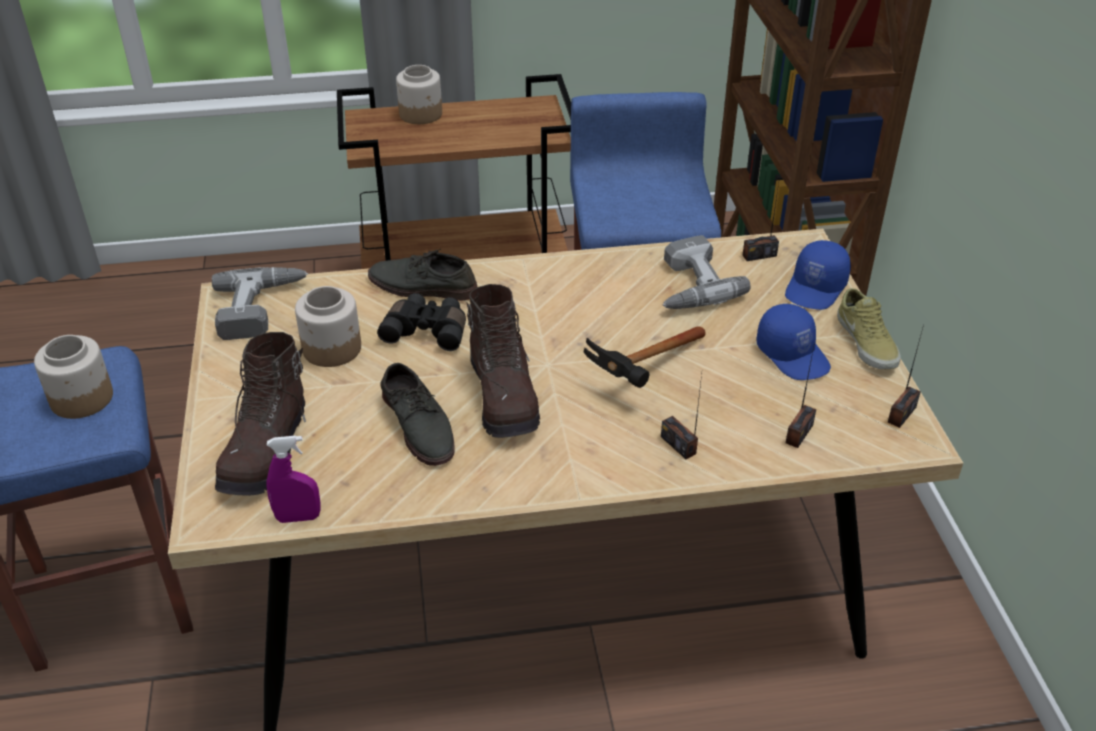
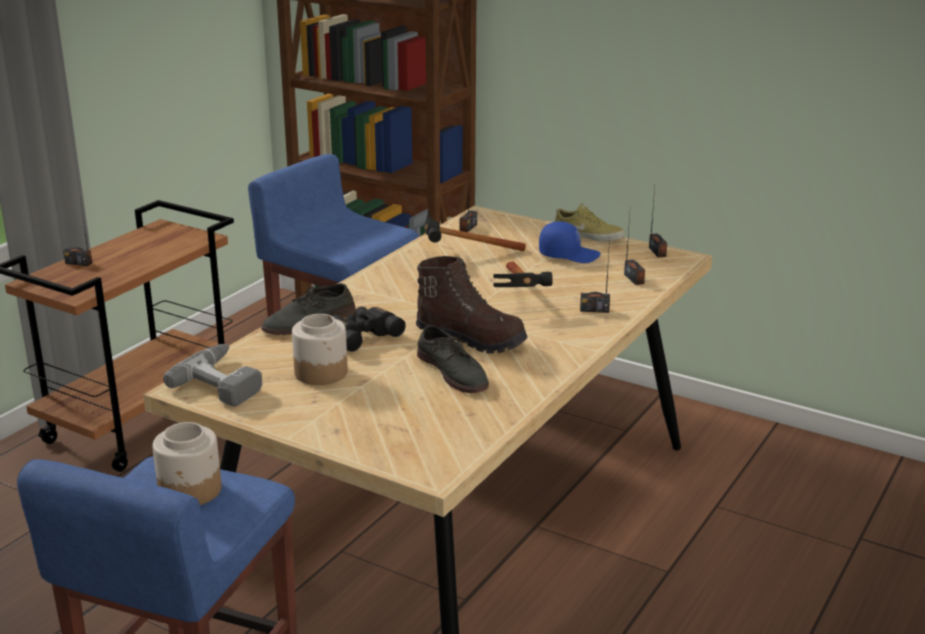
camera: 50 degrees left, 15 degrees down
(268, 451) = (394, 429): brown boot -> none
(298, 517) = (480, 440): purple spray bottle -> none
(419, 424) = (453, 372): grey shoe -> grey shoe turned 45 degrees clockwise
(421, 114) = (79, 263): jar -> radio
(688, 285) = (460, 254): power drill -> hammer
(816, 288) = (523, 227): blue cap -> none

